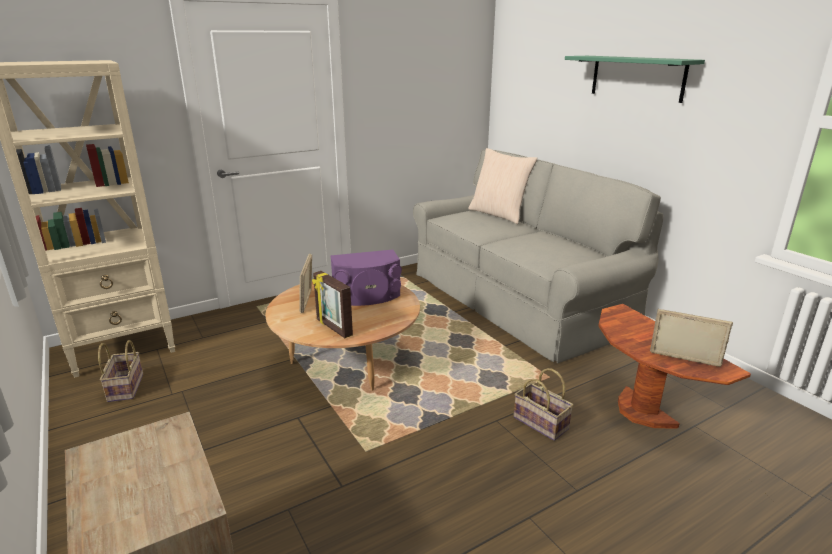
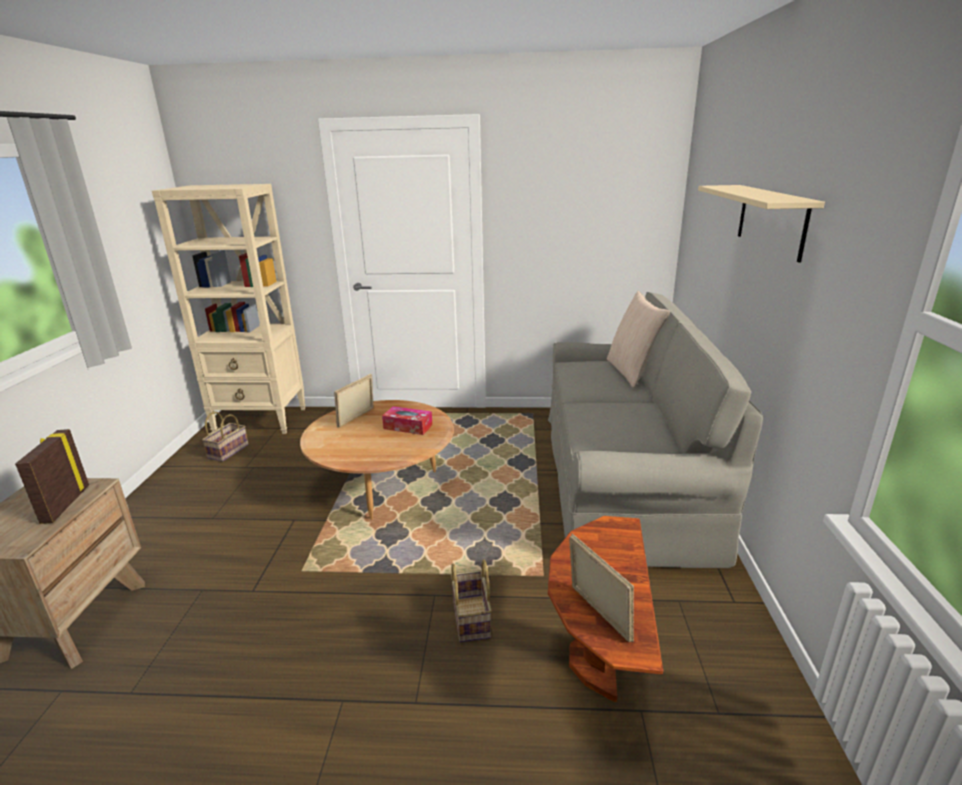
camera: 35 degrees right, 0 degrees up
(333, 328) = (340, 448): picture frame -> picture frame (64, 504)
(367, 295) = (408, 426): purple speaker -> tissue box
(637, 77) = (771, 220): green shelf -> beige shelf

